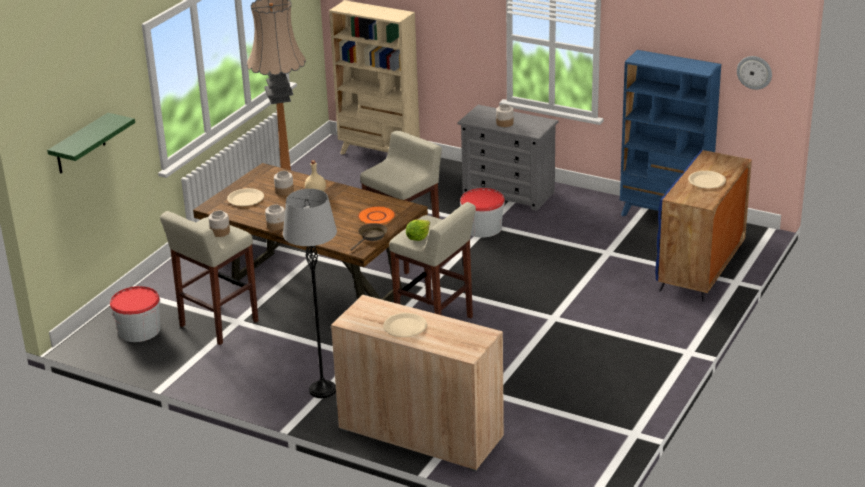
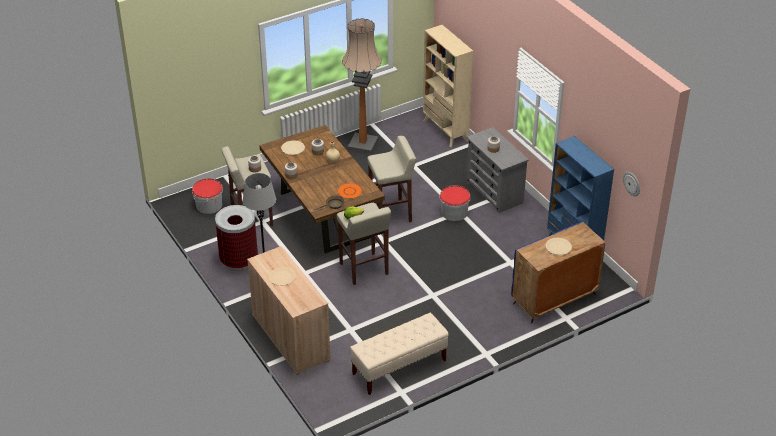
camera: 30 degrees right, 10 degrees up
(80, 144) = (195, 89): green shelf -> none
(251, 375) = (239, 261): none -> trash can
(601, 409) = (399, 367): none -> beige bench

